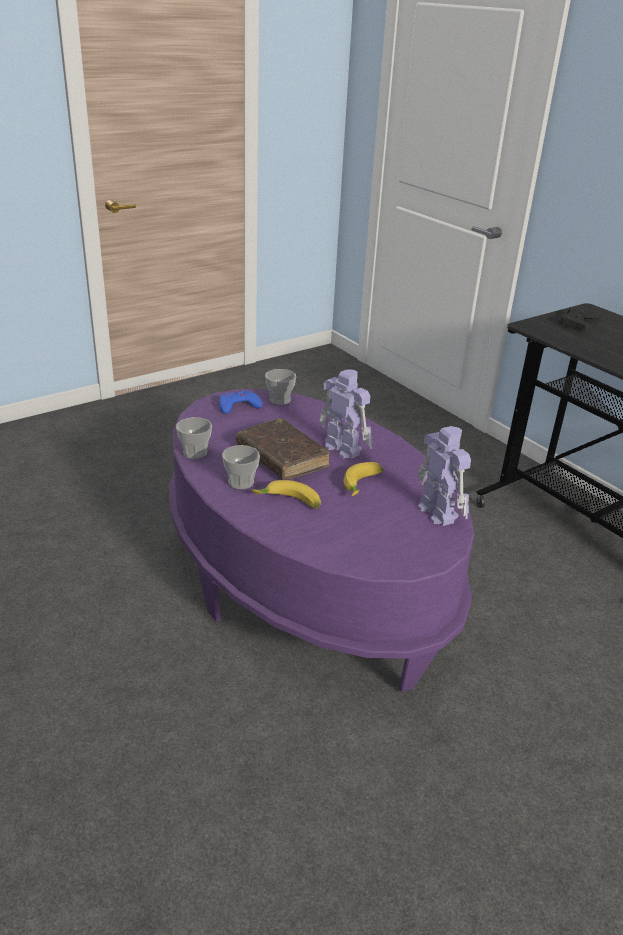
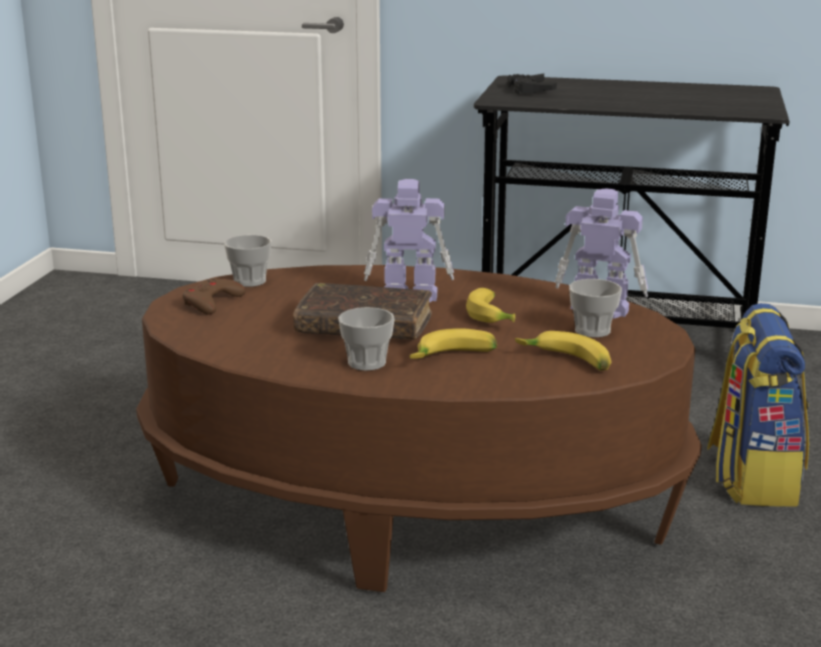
camera: 40 degrees left, 10 degrees down
(195, 452) = (255, 359): cup -> cup (592, 330)
(238, 406) = (212, 302): blue game controller -> brown game controller
(305, 578) = (410, 503): purple coffee table -> brown coffee table
(343, 539) = (565, 362): none -> banana
(538, 686) = (752, 477): none -> backpack

